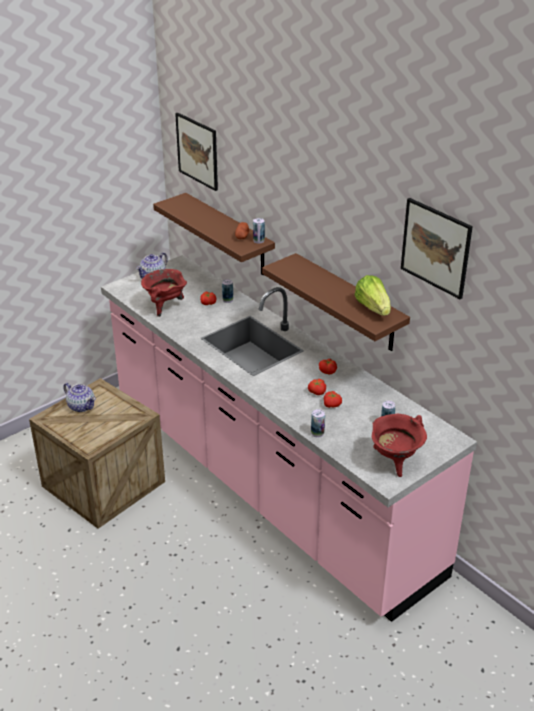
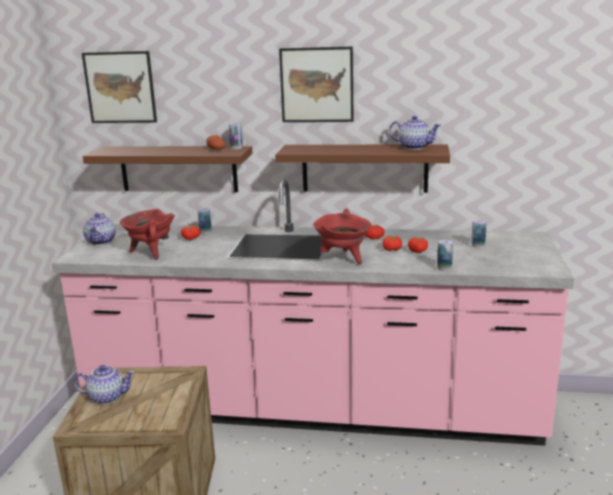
camera: 40 degrees left, 15 degrees down
(373, 308) = (414, 147): lettuce -> teapot
(395, 461) = (529, 259): red cooking pot -> red cooking pot (343, 259)
(436, 247) = (474, 56): picture -> picture (317, 85)

